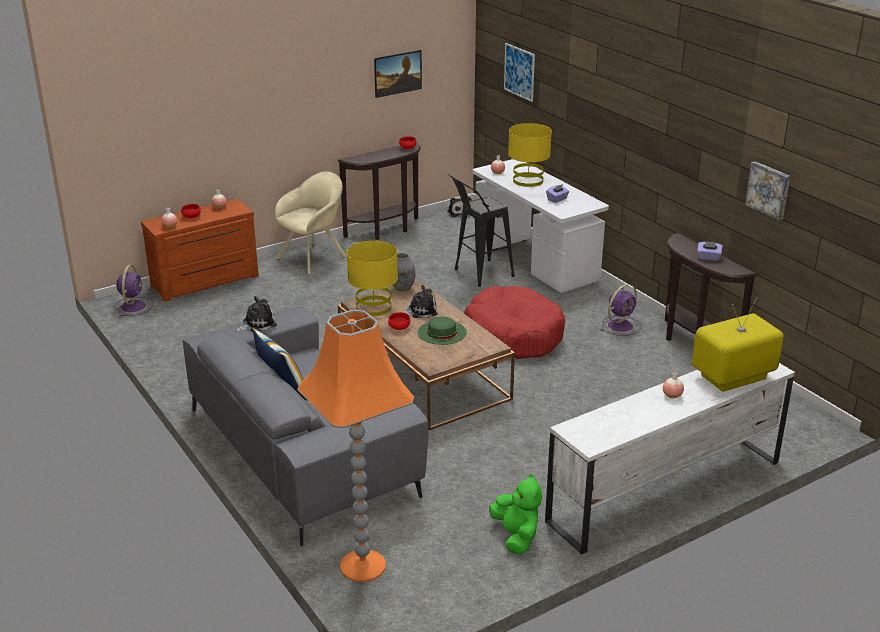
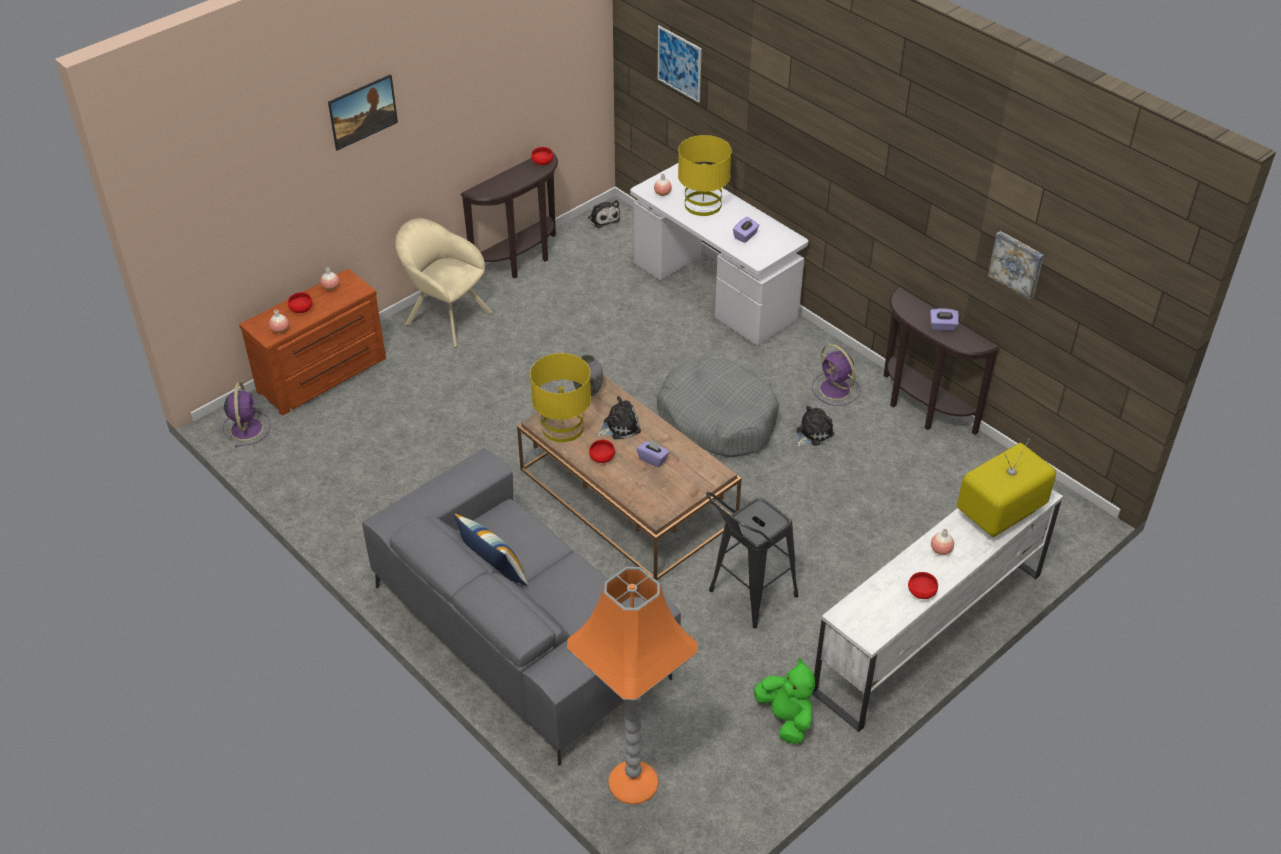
camera: 10 degrees left, 15 degrees up
(257, 323) = (444, 487): plush toy -> plush toy (812, 433)
(314, 257) = (445, 317): beige armchair -> beige armchair turned 90 degrees counterclockwise
(398, 83) = (525, 85): picture -> picture (364, 123)
(442, 332) = (653, 459): green hat -> purple tissue box
(478, 274) = (652, 325): black stool -> black stool (746, 598)
(514, 334) = (717, 419): red dog bed -> grey dog bed
(621, 325) = (836, 390): purple fan -> purple fan turned 105 degrees clockwise
(646, 421) = (921, 593): none -> red bowl

